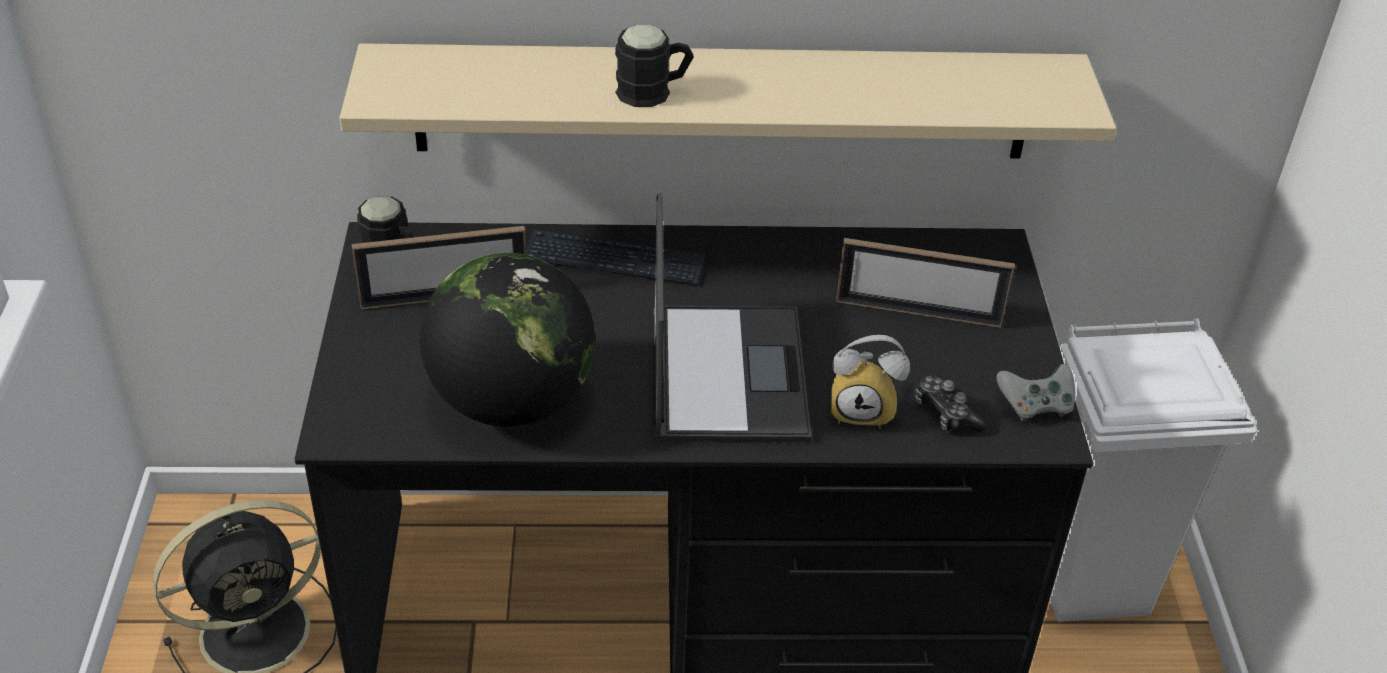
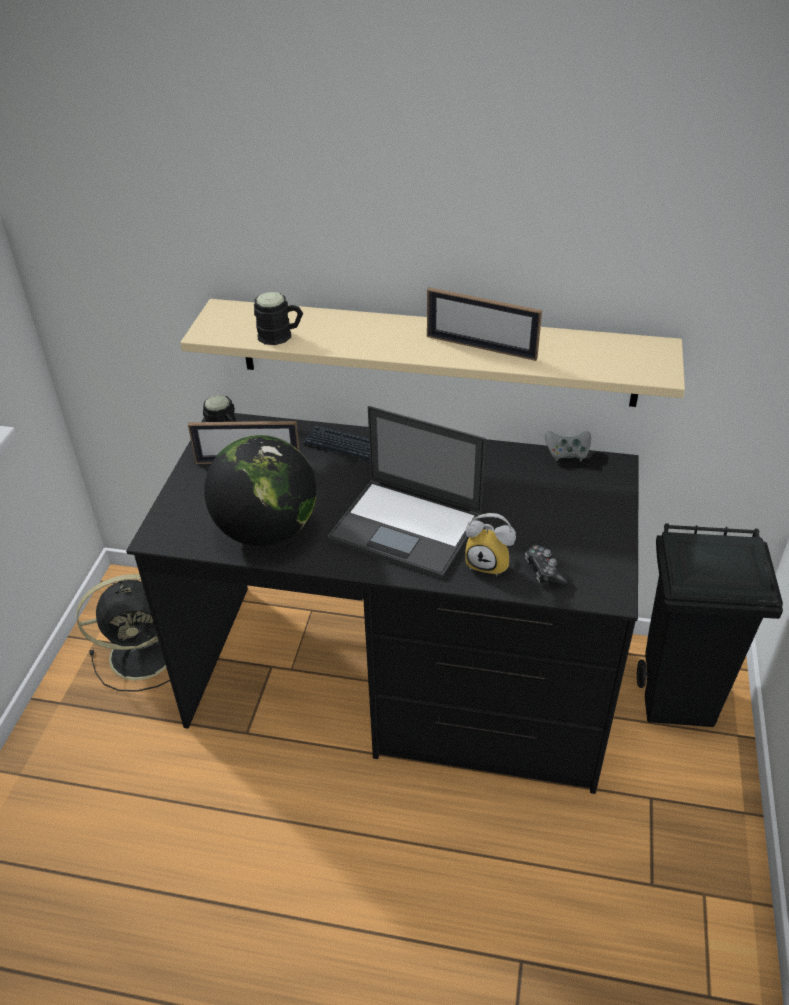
camera: 15 degrees right, 0 degrees up
(653, 92) = (378, 341): black mug -> black mug (281, 336)
(727, 372) = (408, 528): laptop -> laptop turned 105 degrees clockwise
(918, 312) = (547, 503): picture frame -> picture frame (481, 347)
(1035, 406) = (608, 574): grey game controller -> grey game controller (567, 454)
(1092, 585) = (678, 701): white trash can -> black trash can

